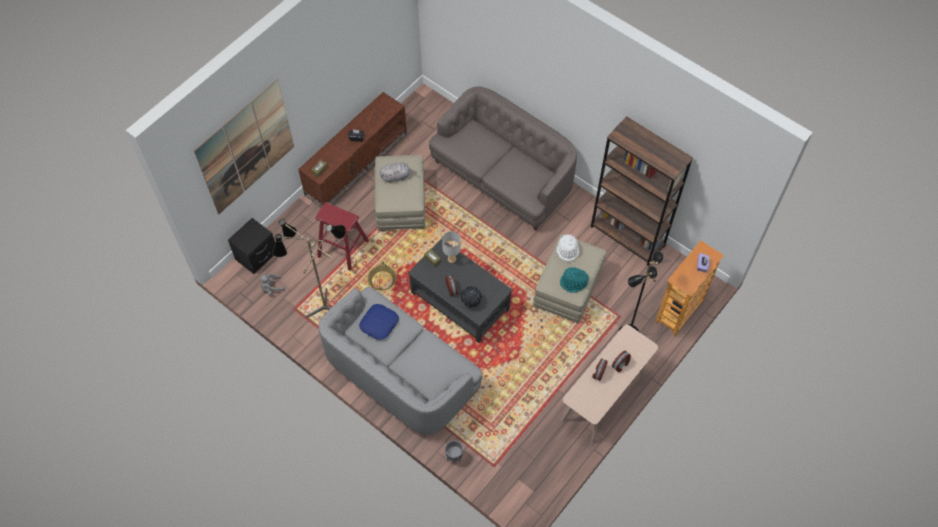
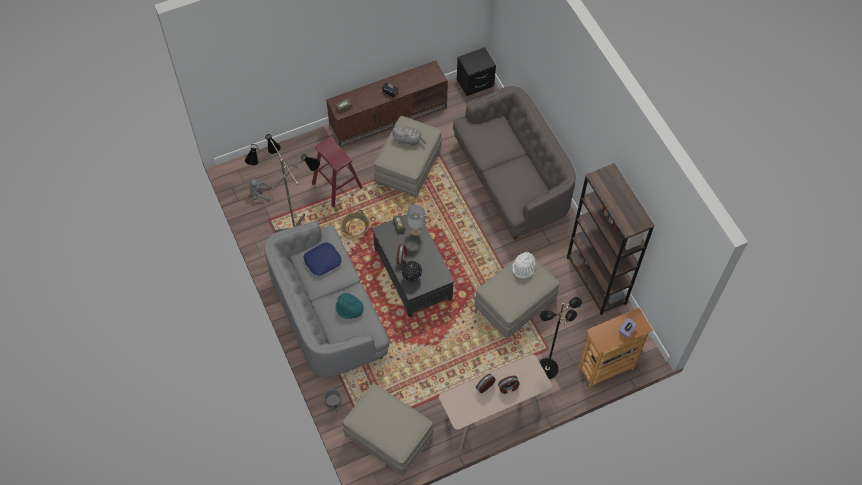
camera: 25 degrees right, 0 degrees up
(246, 148) = (273, 61): picture -> none
(257, 256) = (262, 162): black nightstand -> black nightstand (475, 83)
(520, 462) = (388, 436): none -> beige ottoman
(573, 282) = (513, 298): turquoise hat -> turquoise hat (349, 309)

